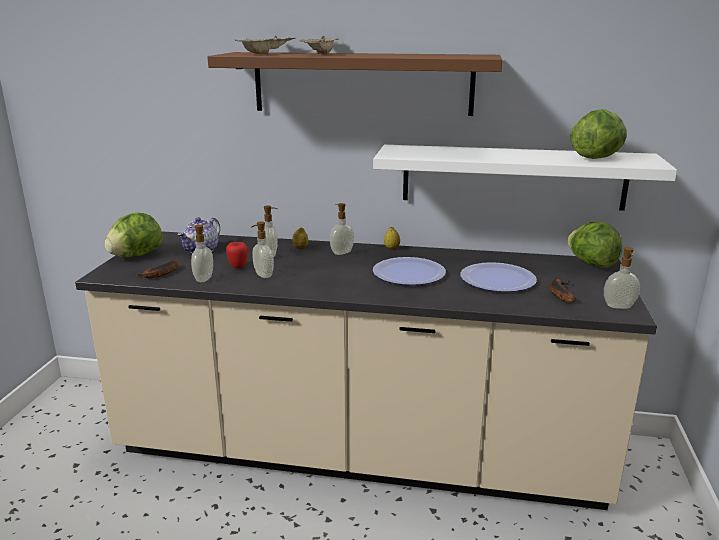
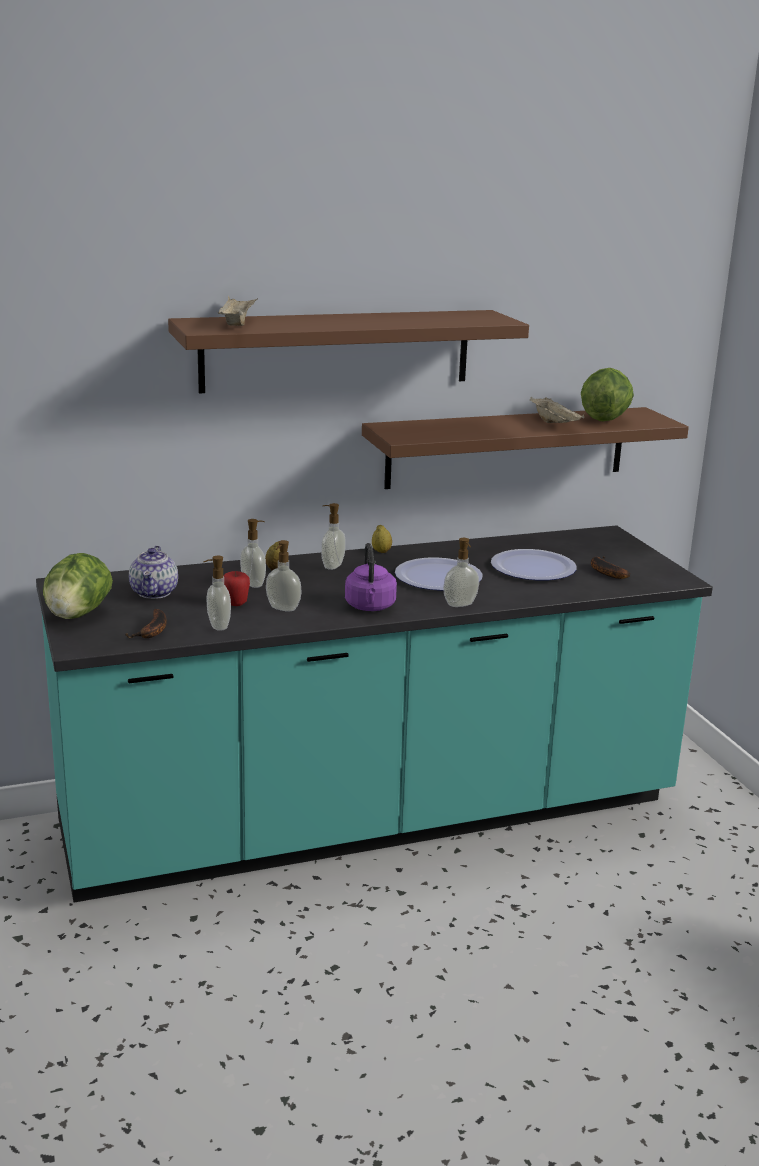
camera: 30 degrees left, 0 degrees up
(321, 54) = (309, 322): beige tray -> beige tray (555, 424)
(325, 286) = (370, 607): none -> purple kettle
(359, 451) = (371, 817): beige counter -> turquoise counter
(513, 177) = (507, 447): white shelf -> brown shelf
(591, 264) = (599, 535): lettuce -> none
(619, 307) = (667, 575): soap dispenser -> soap dispenser (460, 605)

